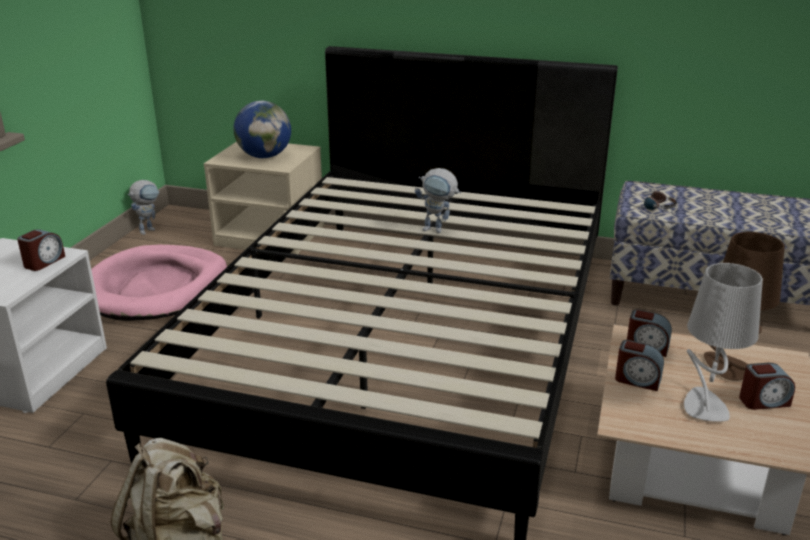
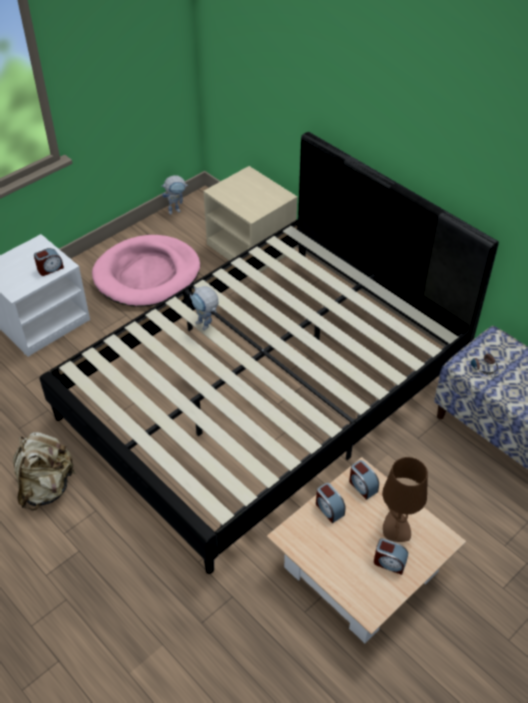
camera: 30 degrees right, 20 degrees up
(264, 156) = (248, 196): globe -> none
(438, 230) = (318, 319): toy robot -> toy robot (206, 326)
(703, 406) = (348, 548): grey table lamp -> none

